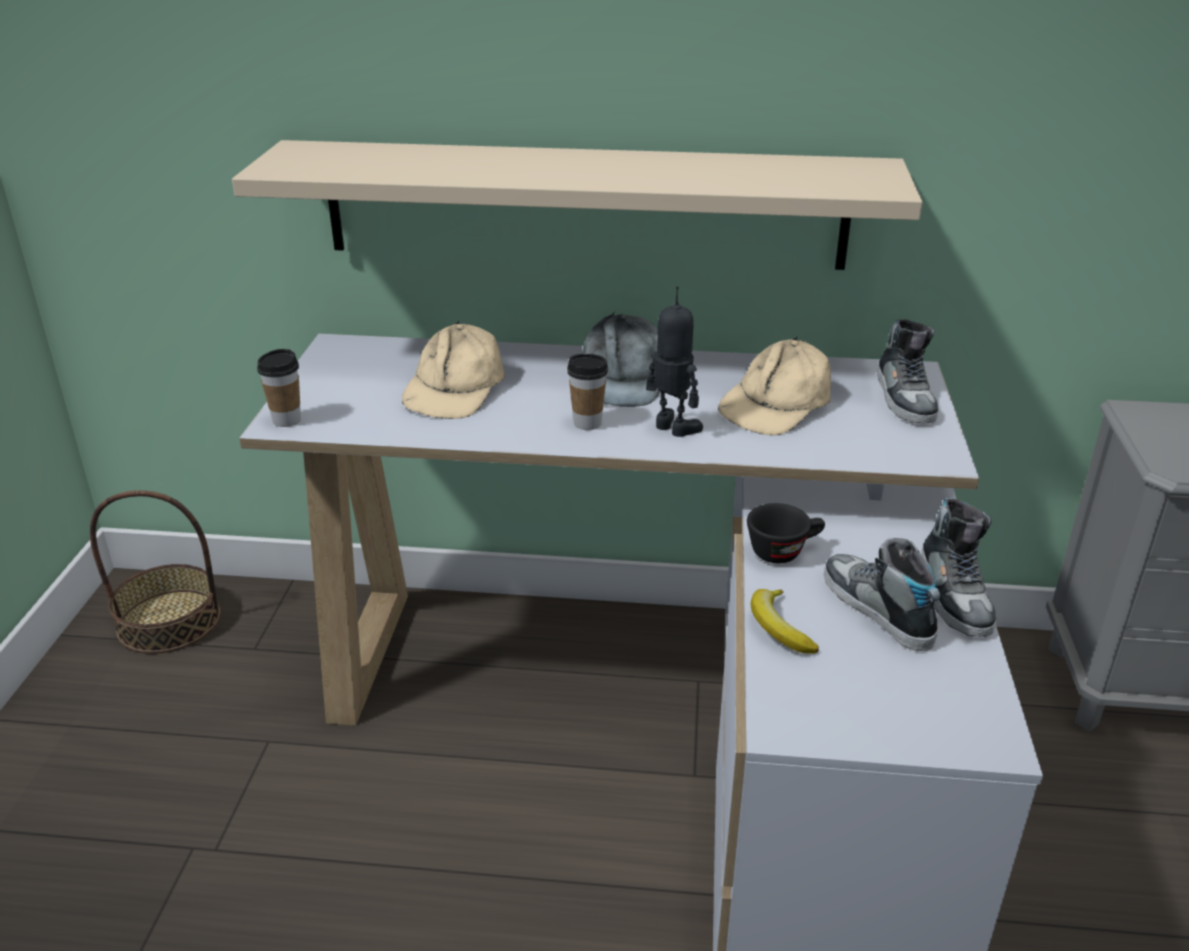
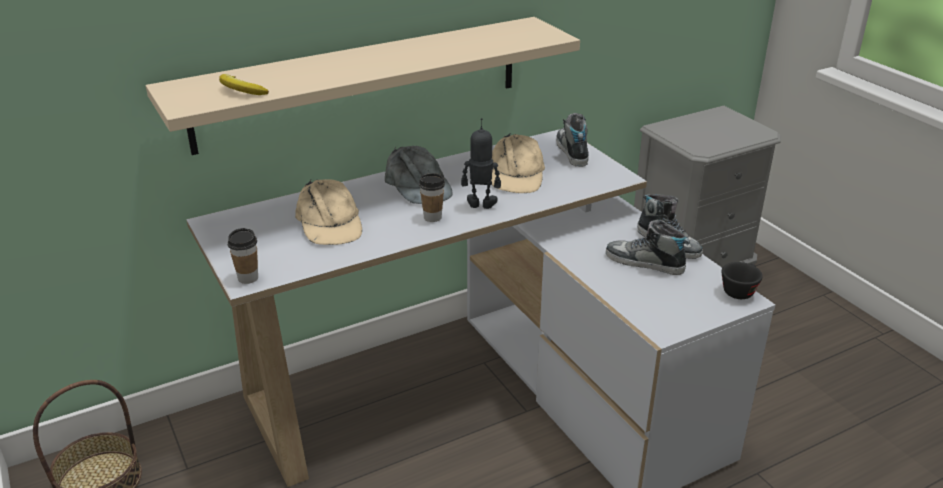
camera: 35 degrees left, 0 degrees up
(778, 627) = (614, 289): banana -> banana (241, 91)
(783, 551) = (575, 252): black cup -> black cup (739, 290)
(905, 398) = (572, 151): shoe -> shoe turned 150 degrees counterclockwise

